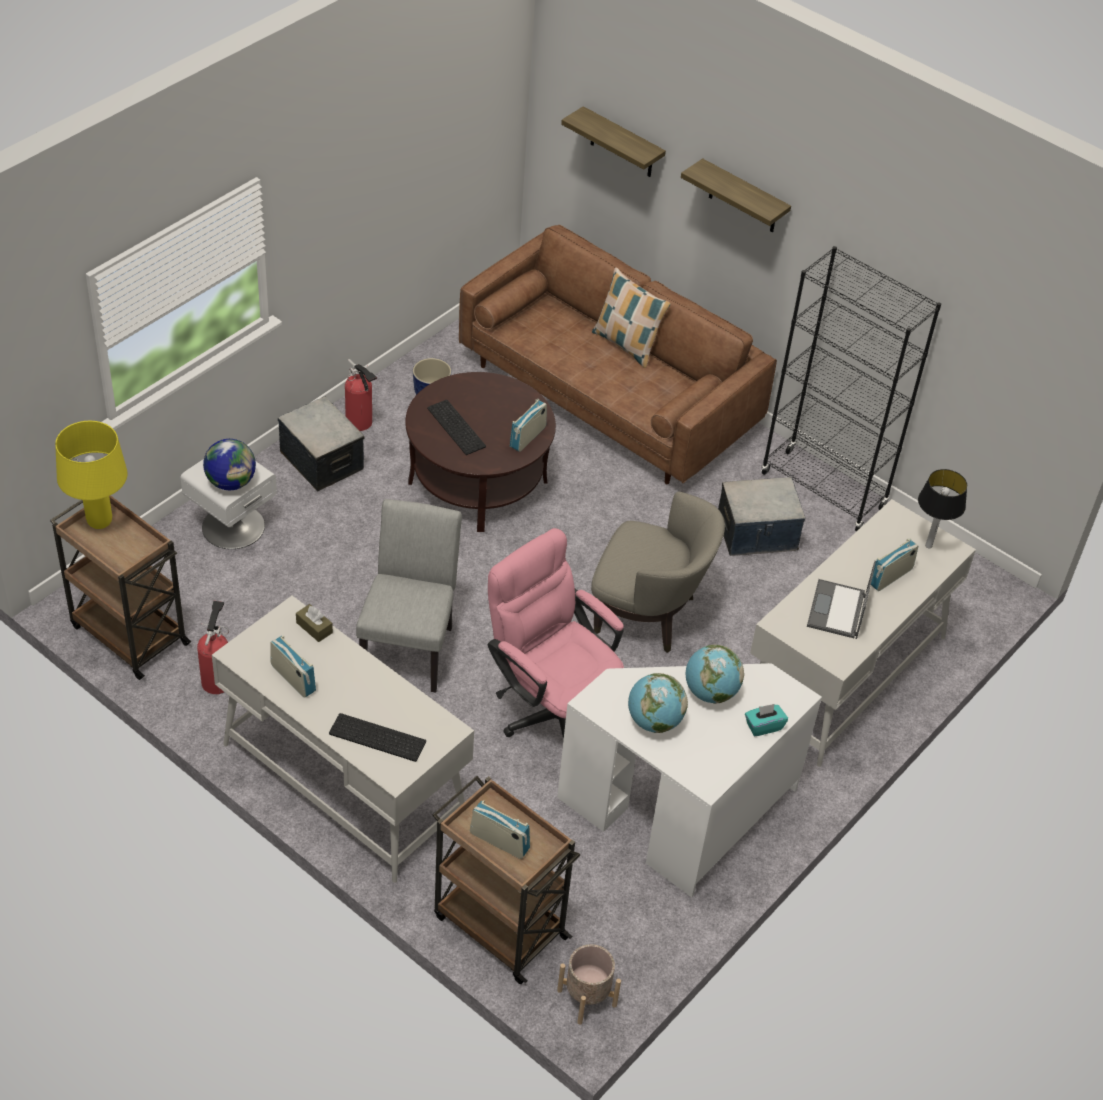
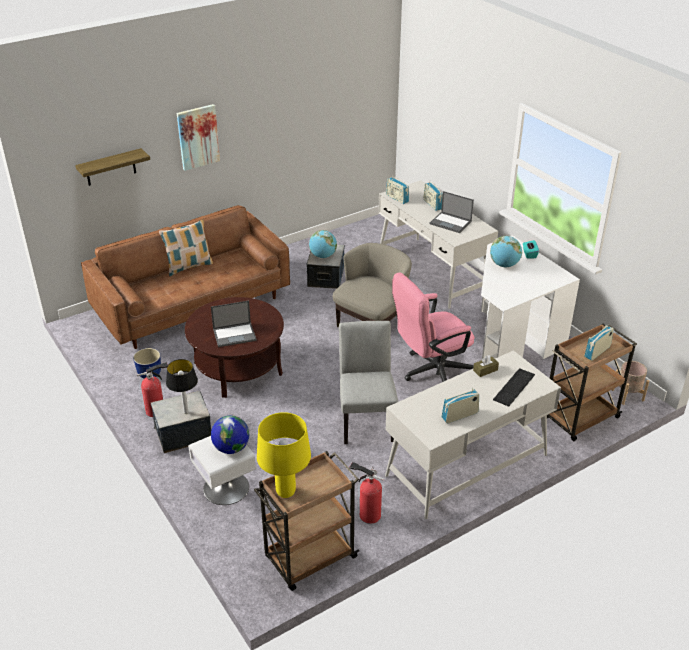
camera: 70 degrees left, 10 degrees down
(314, 627) = (418, 401): brown tissue box -> brown tissue box (485, 370)
(410, 646) = (366, 419): grey chair -> grey chair turned 60 degrees clockwise
(458, 427) = (235, 334): keyboard -> laptop
(527, 437) = (257, 309): radio -> radio (397, 198)
(654, 721) = (521, 285): globe -> globe (323, 256)
(743, 198) = (198, 137): shelf -> picture
(823, 491) = (304, 250): black bookcase -> none
(929, 545) = (414, 190): table lamp -> table lamp (186, 412)

